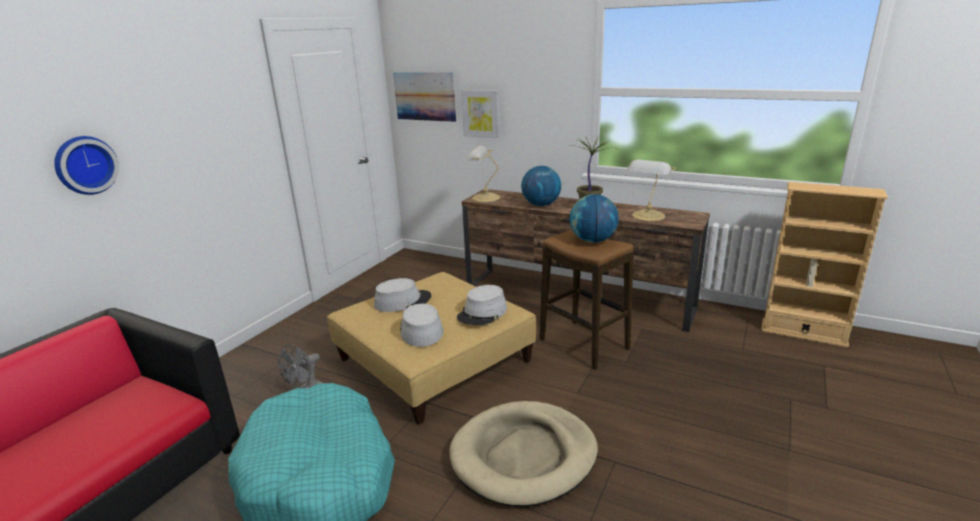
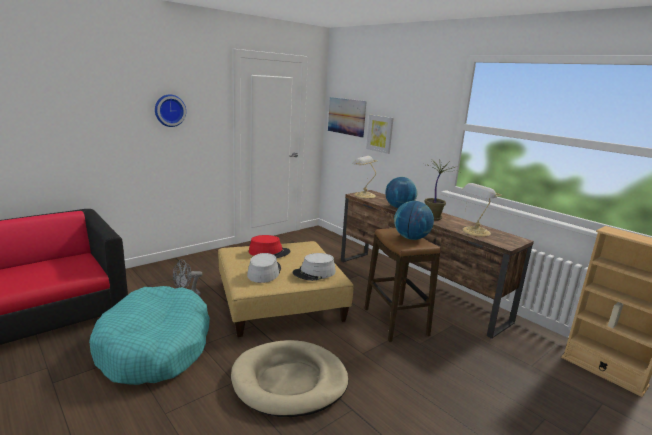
camera: 20 degrees right, 5 degrees down
(84, 165) = (96, 120): wall clock -> wall clock (169, 110)
(402, 301) = (269, 252): grey hat -> red hat

